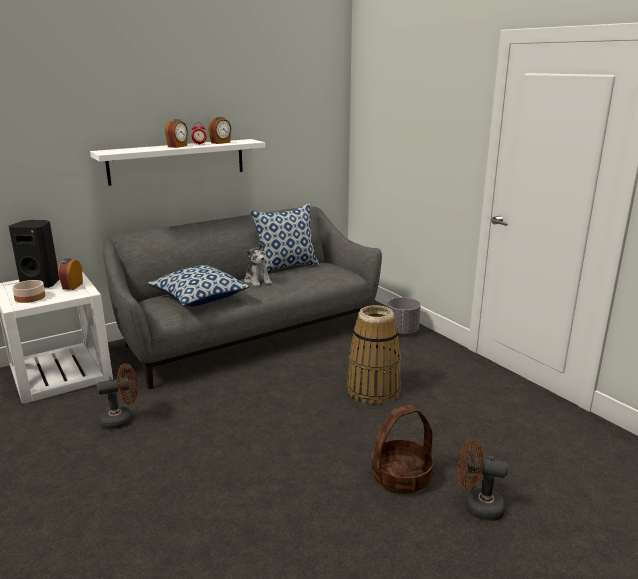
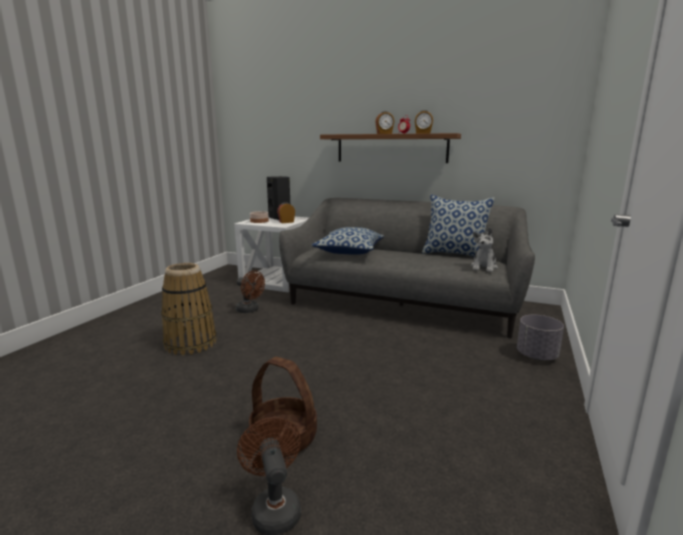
camera: 55 degrees right, 5 degrees down
(177, 161) = (391, 148): white shelf -> brown shelf
(257, 281) = (407, 254): plush toy -> plush toy (484, 267)
(373, 390) = (406, 377): basket -> basket (191, 343)

